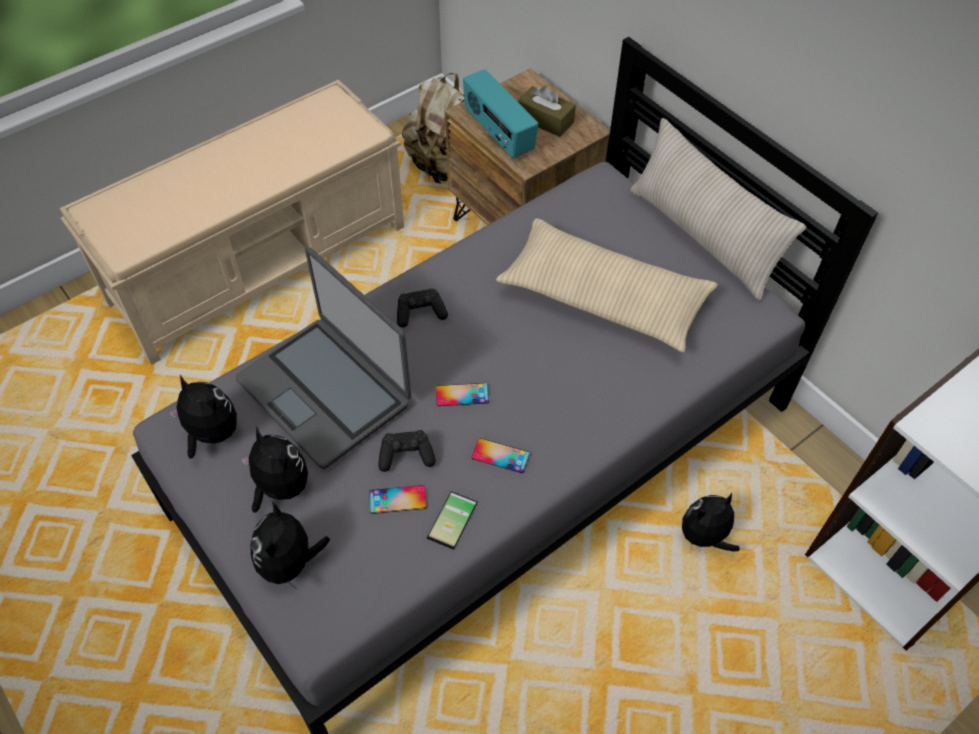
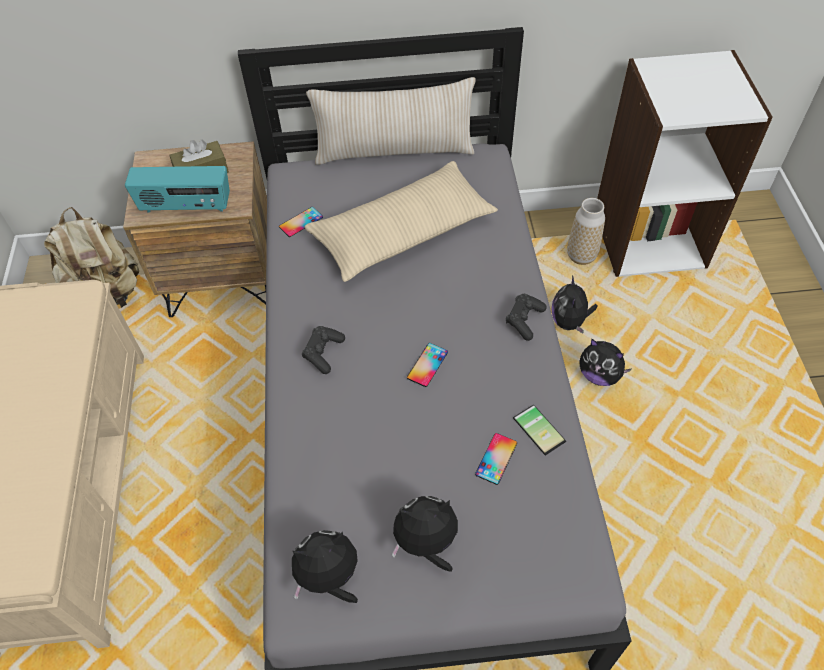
camera: 55 degrees left, 0 degrees up
(290, 563) = (508, 570): plush toy -> plush toy (599, 375)
(325, 391) = (351, 461): laptop -> none
(406, 455) = (458, 432): black game controller -> black game controller (524, 320)
(500, 455) = (501, 368): phone -> phone (301, 222)
(805, 506) = (581, 256): none -> vase

